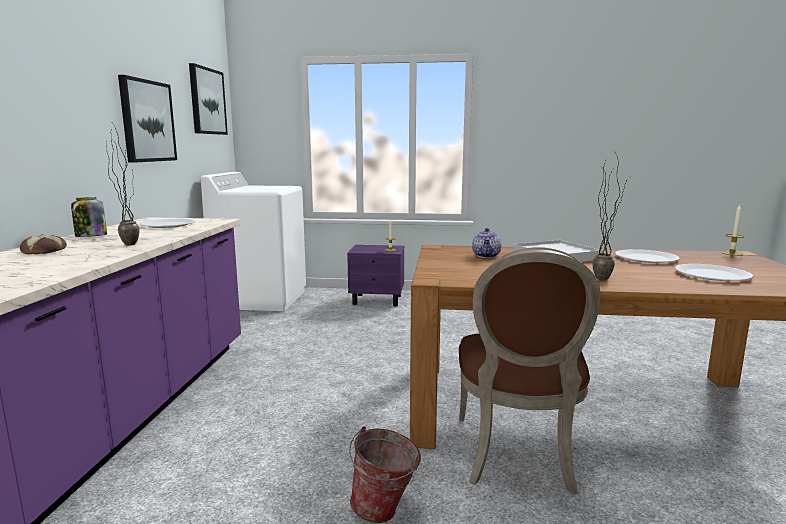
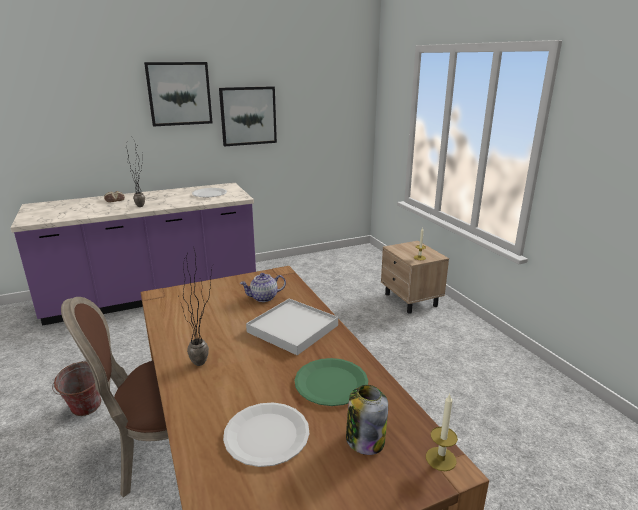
camera: 60 degrees right, 10 degrees up
(90, 236) = (159, 194): jar -> jar (364, 439)
(207, 101) = (333, 91): picture -> picture (179, 94)
(261, 299) = (350, 259): white washing machine -> none
(377, 300) = (411, 300): purple nightstand -> beige nightstand
(646, 258) = (331, 383): white plate -> green plate

